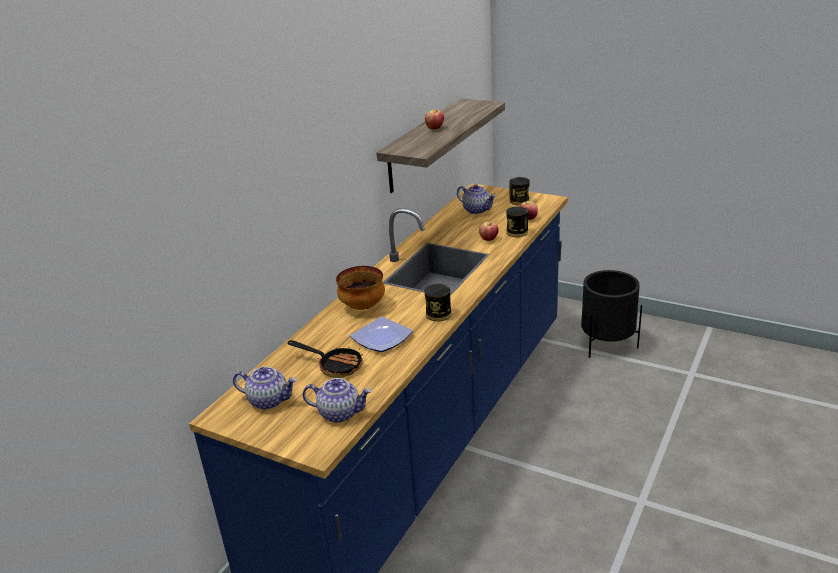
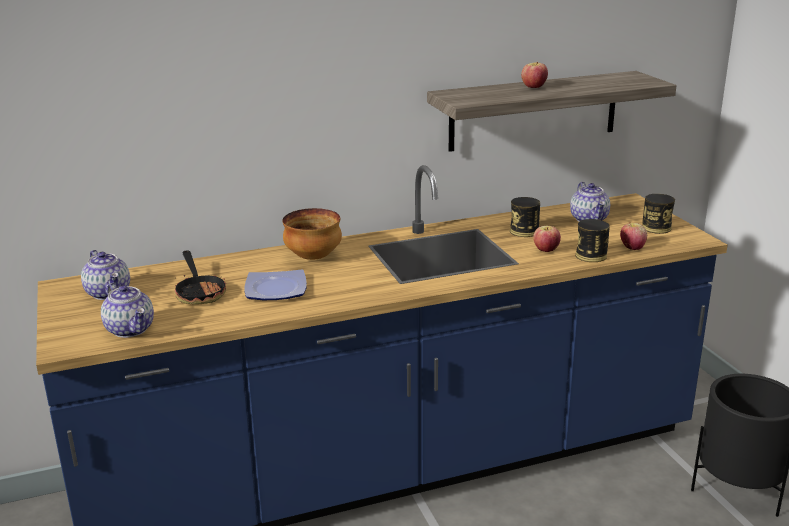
camera: 40 degrees right, 5 degrees down
(438, 314) = (361, 293): can -> can (524, 231)

